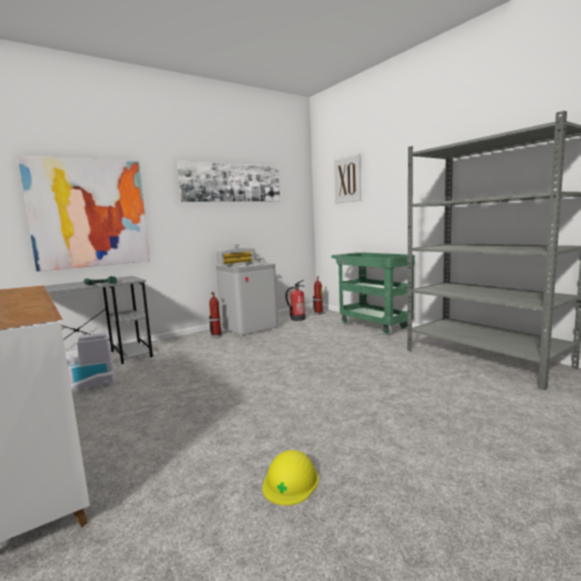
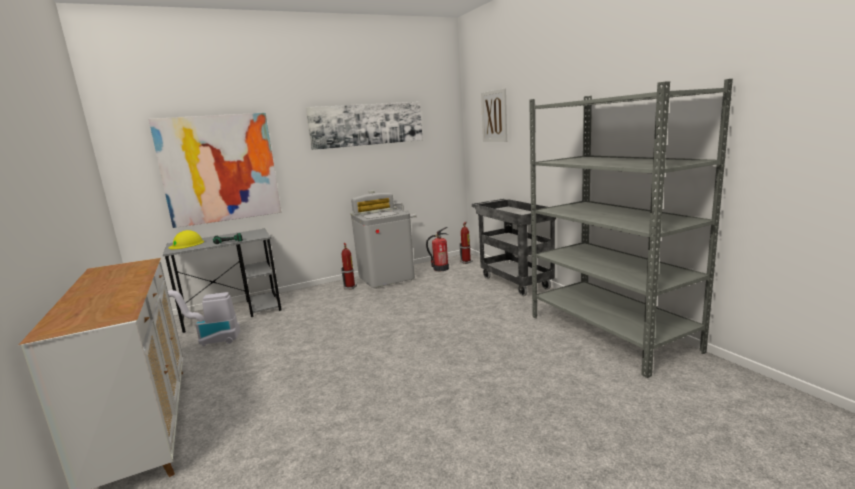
camera: 10 degrees right, 5 degrees up
(290, 481) = (344, 455): yellow hard hat -> yellow hard hat (186, 244)
(371, 326) = (513, 282): green cart -> black cart

